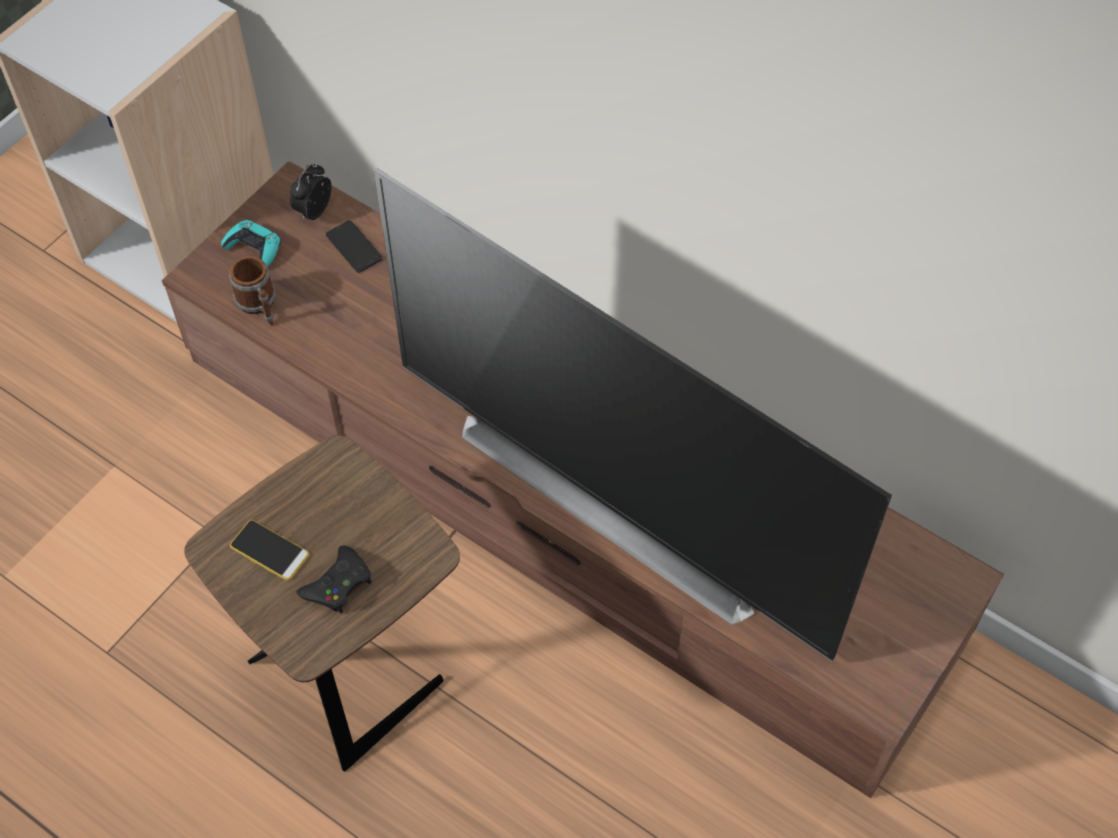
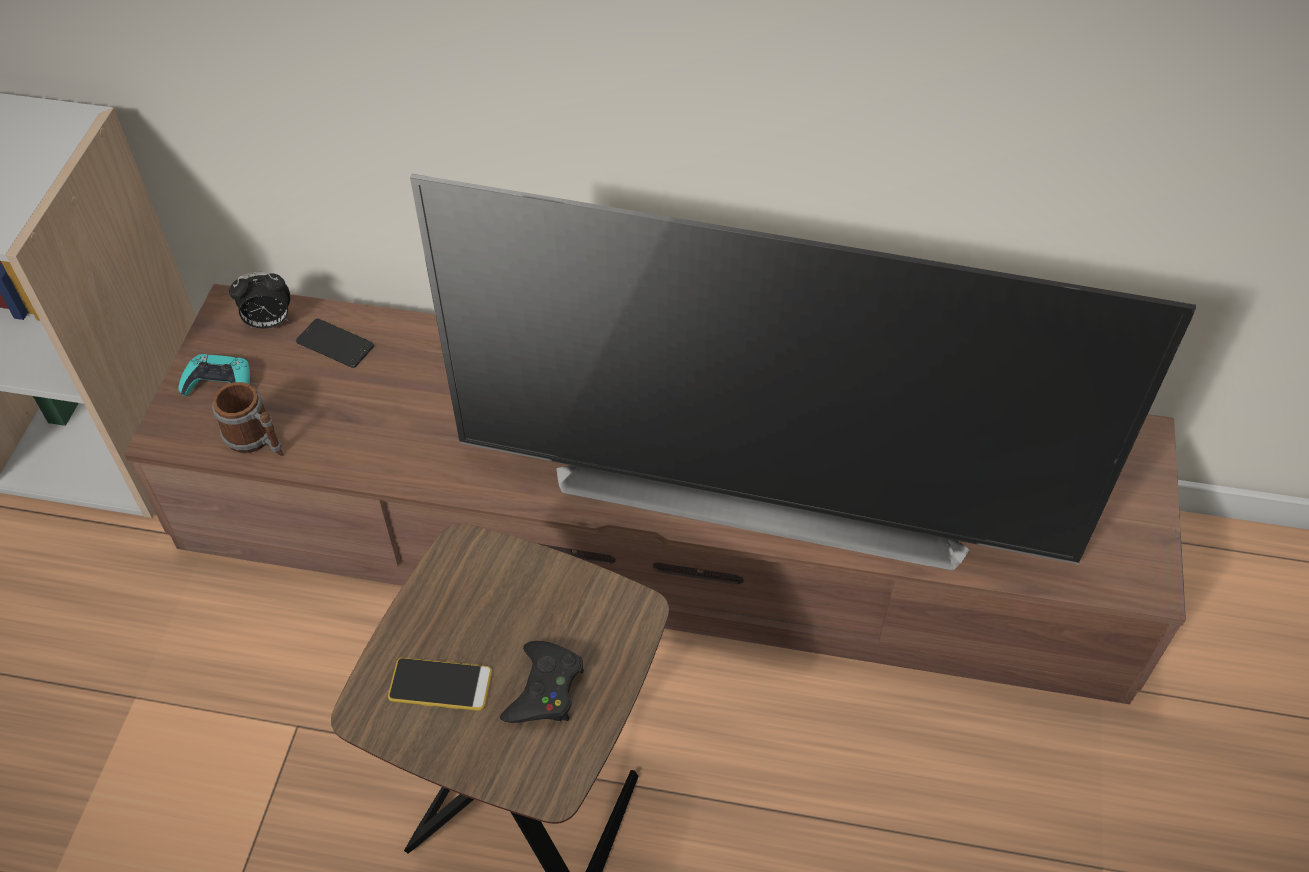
camera: 25 degrees left, 5 degrees down
(313, 210) = (269, 323): alarm clock -> alarm clock turned 105 degrees counterclockwise

